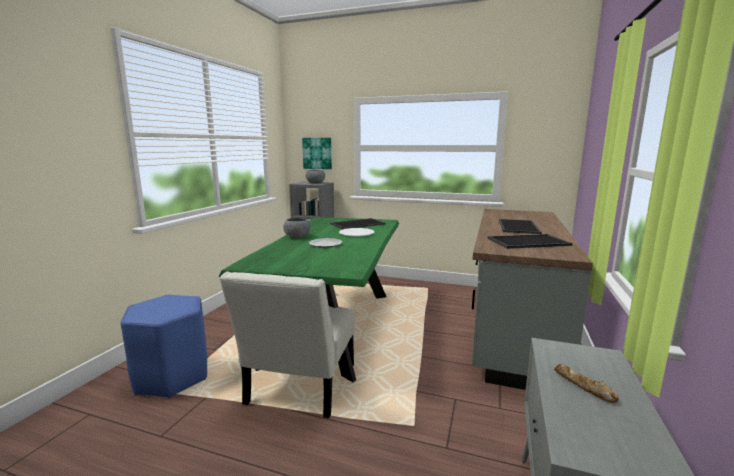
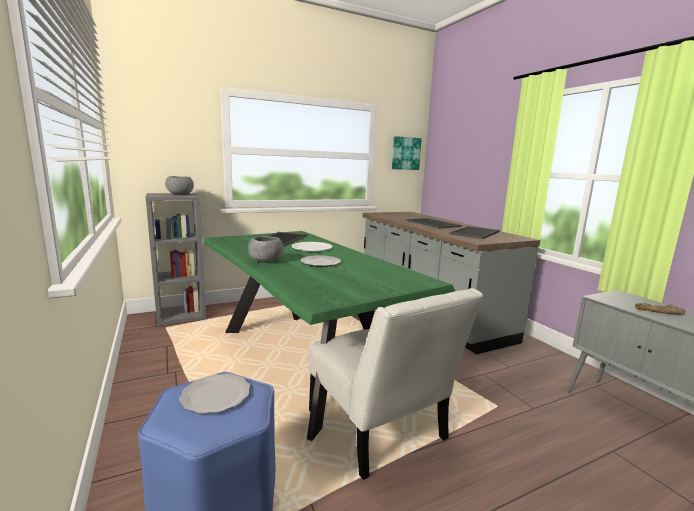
camera: 45 degrees left, 0 degrees up
(171, 304) = (217, 395): none -> plate
(317, 153) = (168, 154): picture -> picture (405, 153)

